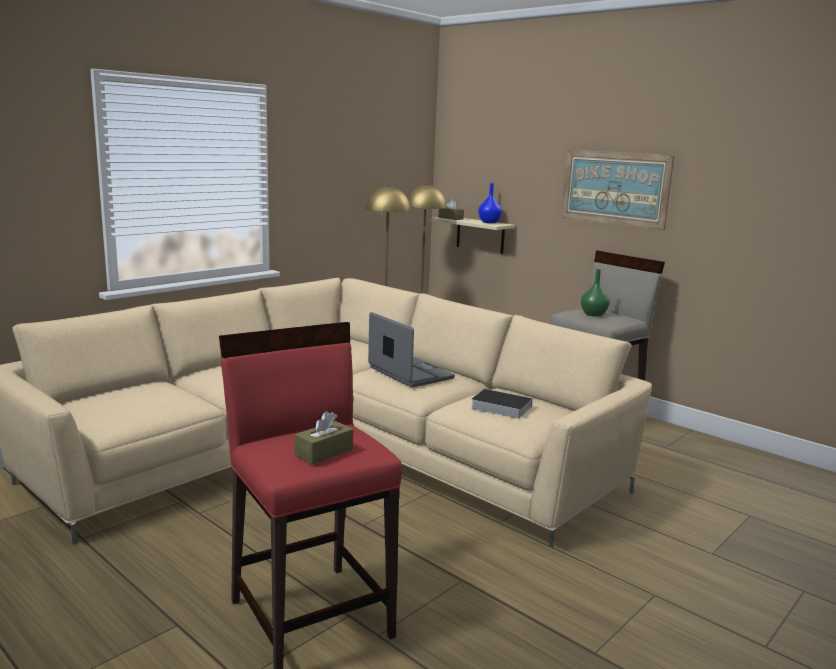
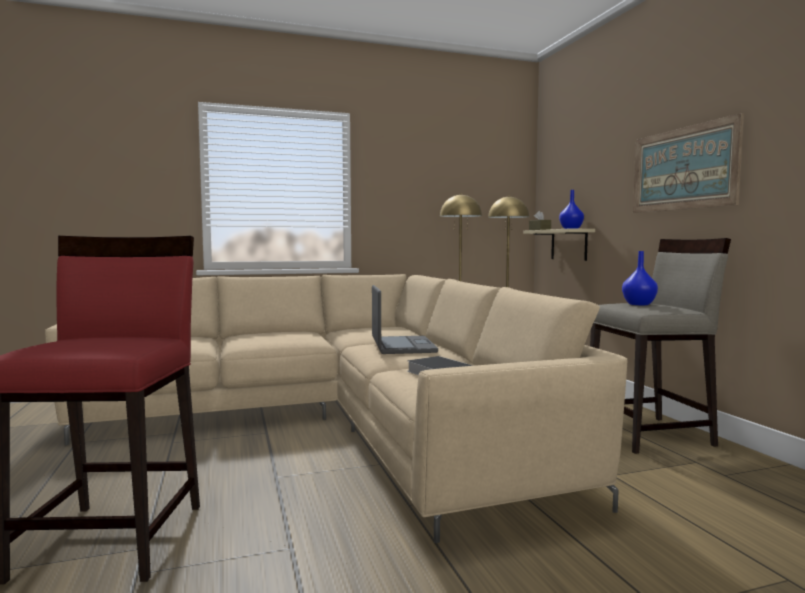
camera: 30 degrees right, 10 degrees down
(324, 452) = (84, 344): brown tissue box -> none
(594, 314) = (639, 304): green vase -> blue vase

